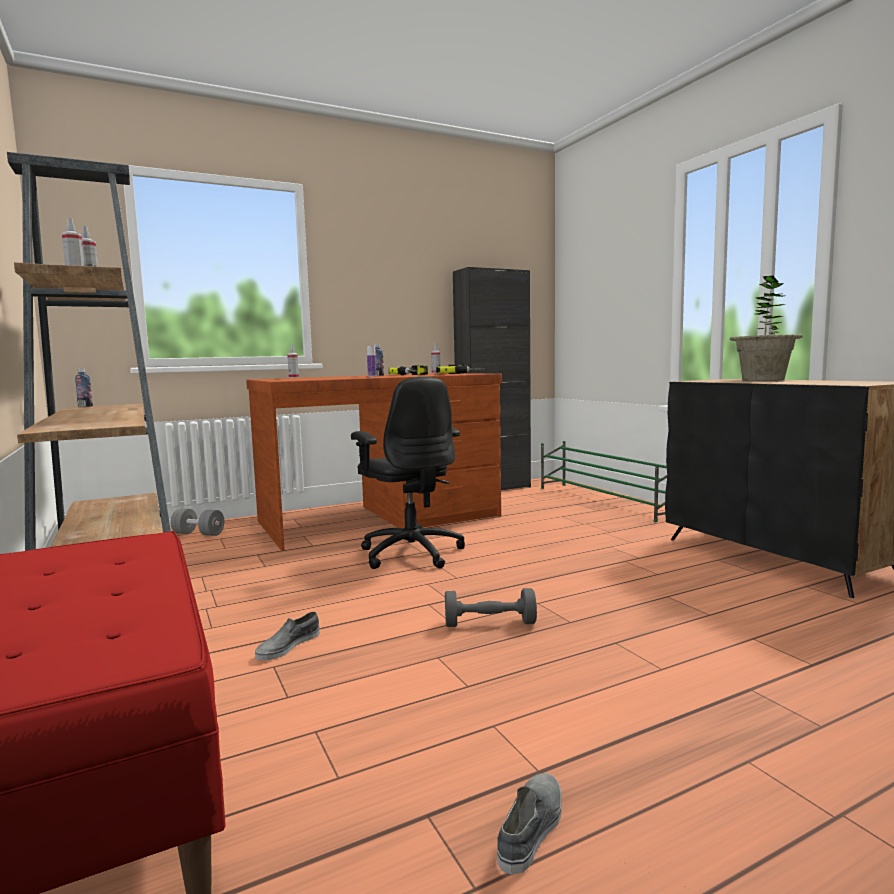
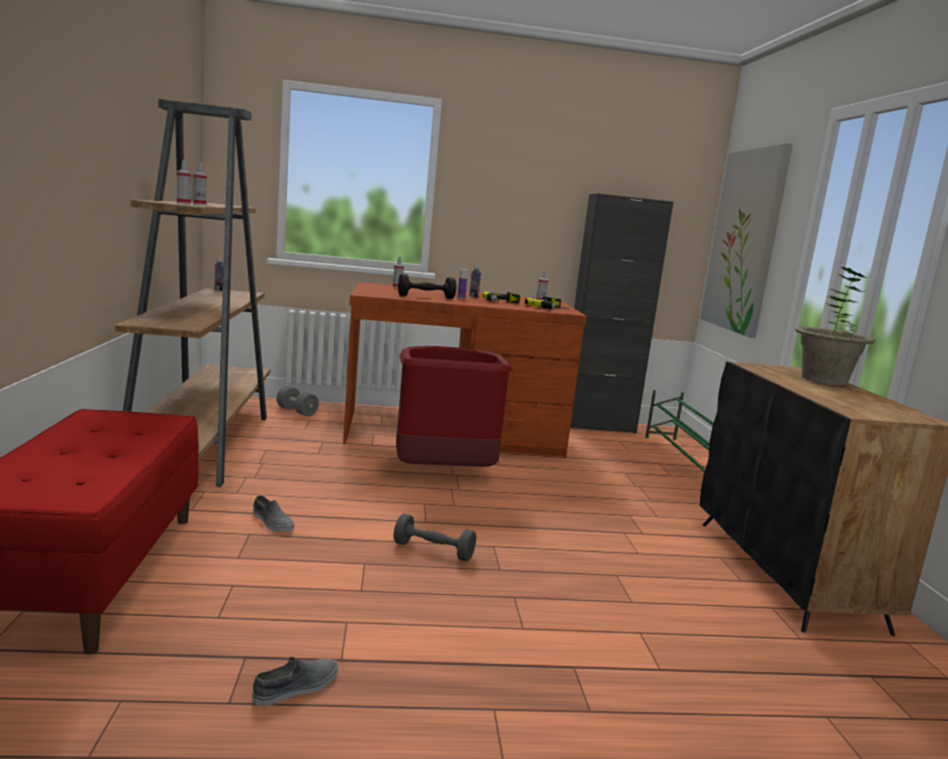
camera: 20 degrees right, 5 degrees up
(288, 646) = (272, 522): grey shoe -> grey shoe turned 105 degrees counterclockwise
(341, 377) = (426, 297): none -> black dumbbell
(411, 553) = (442, 473): black office chair -> red trash can
(596, 297) = (743, 241): none -> picture

